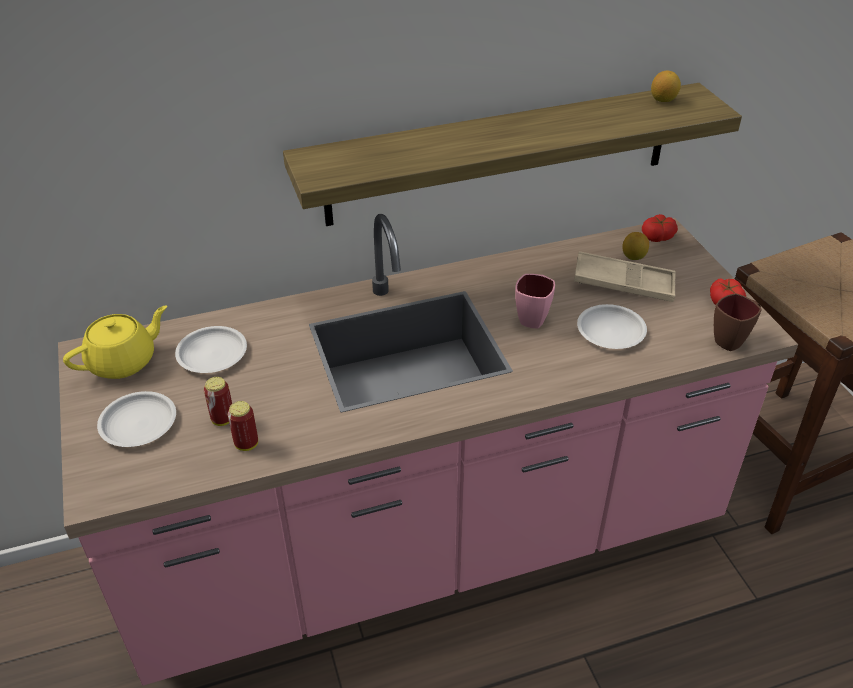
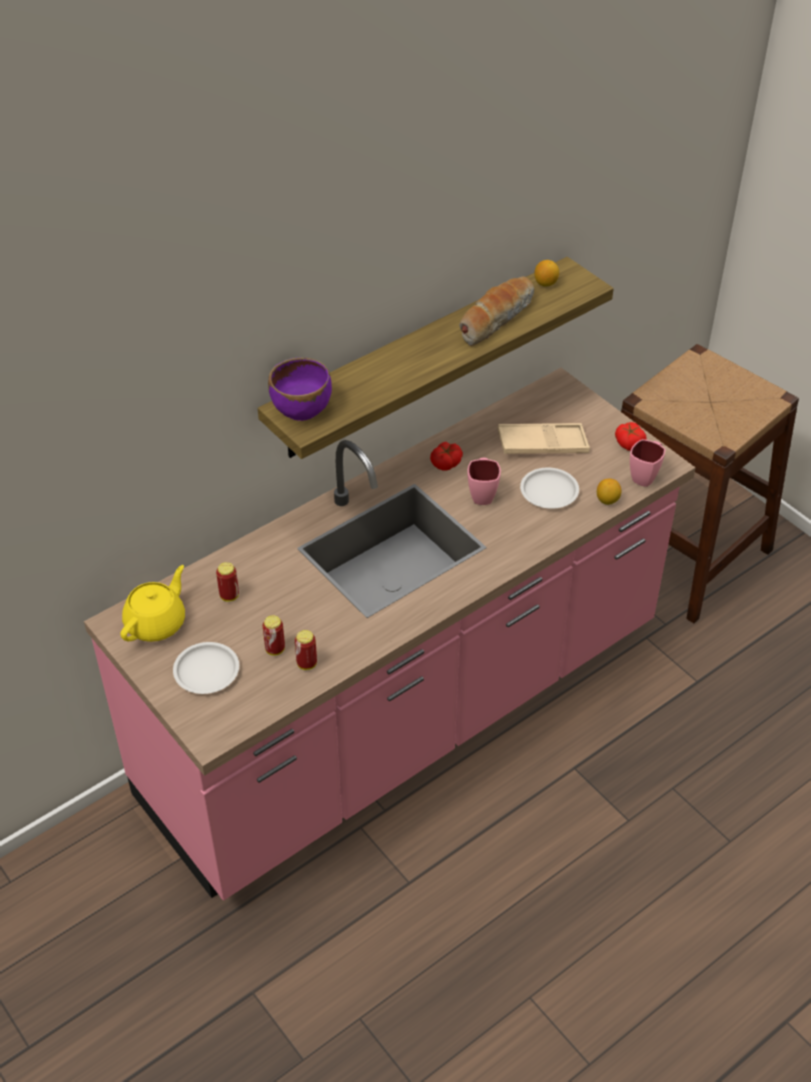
camera: 20 degrees left, 5 degrees up
(212, 353) = (229, 596): white plate -> can
(327, 160) = (302, 409): none -> purple bowl
(590, 120) = (495, 318): none -> bread
(633, 257) = (541, 416): lemon -> lemon (607, 500)
(658, 236) = (554, 390): tomato -> tomato (446, 463)
(733, 339) = (645, 476): brown mug -> pink mug

